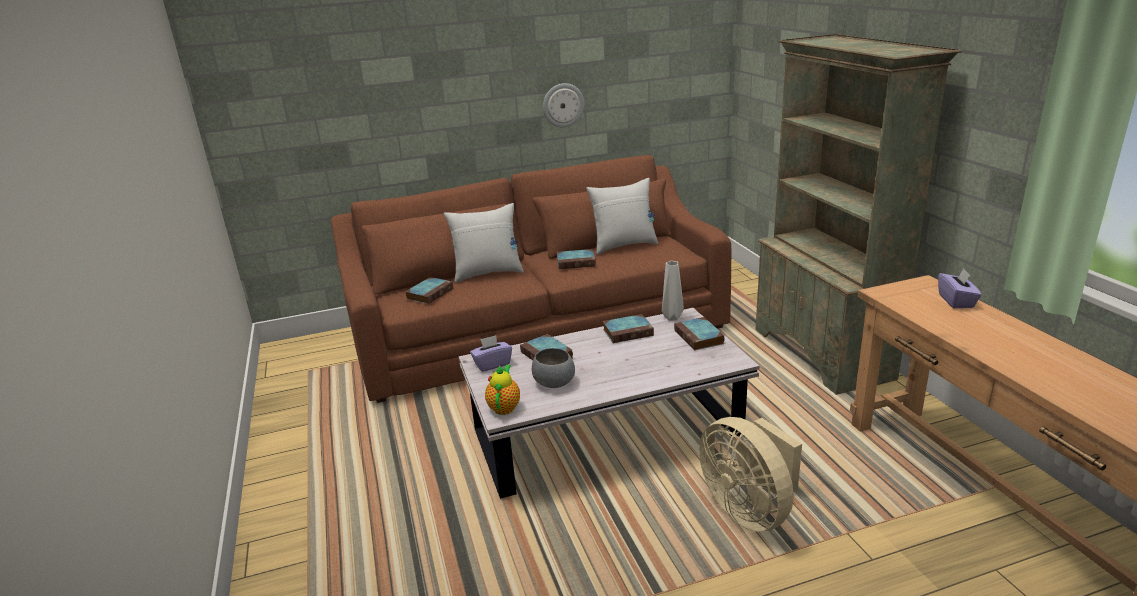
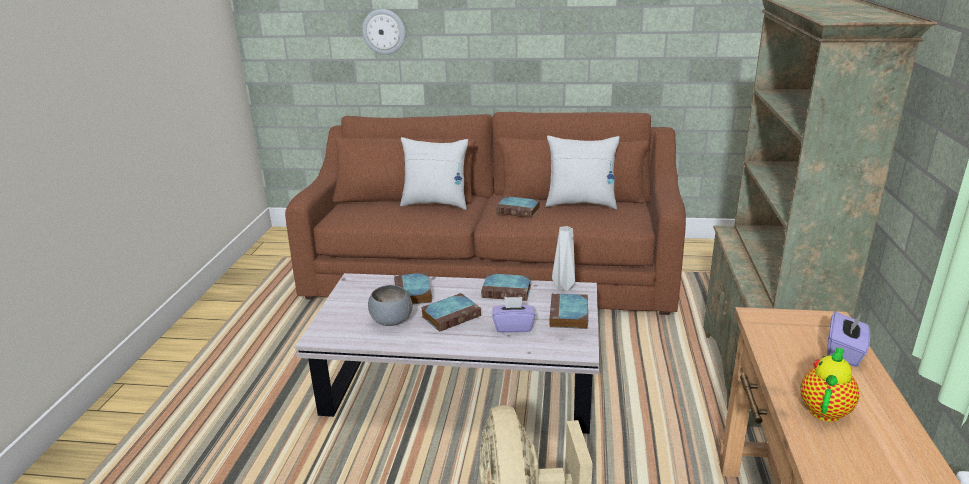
camera: 25 degrees right, 0 degrees up
(430, 293) = (370, 210): book -> book (451, 315)
(492, 364) = (361, 288): purple tissue box -> purple tissue box (513, 327)
(504, 407) = (329, 330): teapot -> teapot (825, 409)
(563, 105) = (565, 49): wall clock -> wall clock (384, 31)

